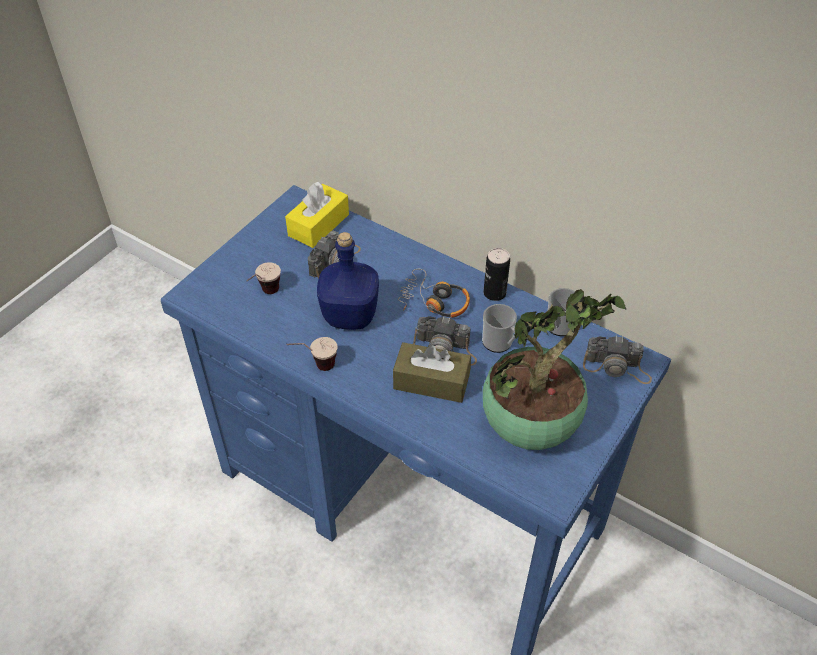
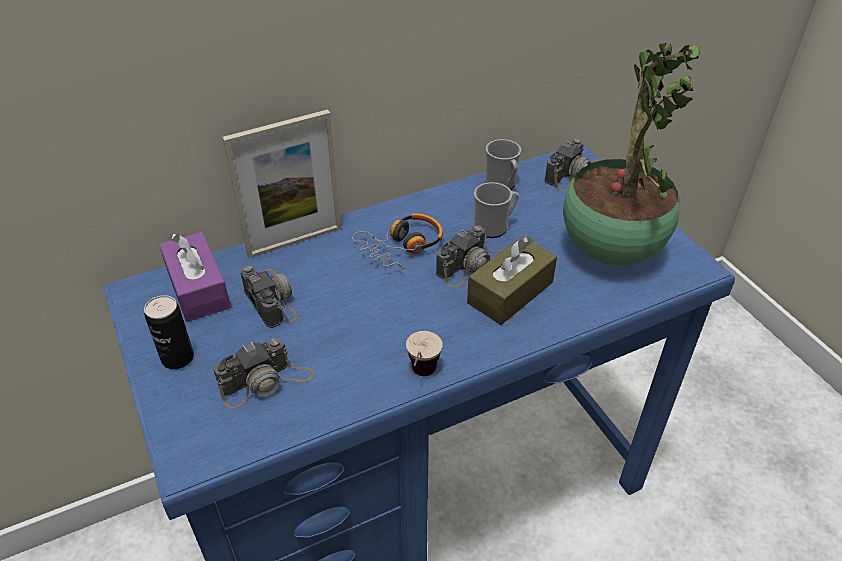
camera: 60 degrees left, 5 degrees down
(265, 295) = (266, 381): cup -> camera
(318, 225) = (198, 288): yellow tissue box -> purple tissue box
(351, 316) = (368, 317): blue bottle -> none
(396, 245) = (295, 241): none -> picture frame
(494, 293) = (426, 203): can -> can (177, 358)

